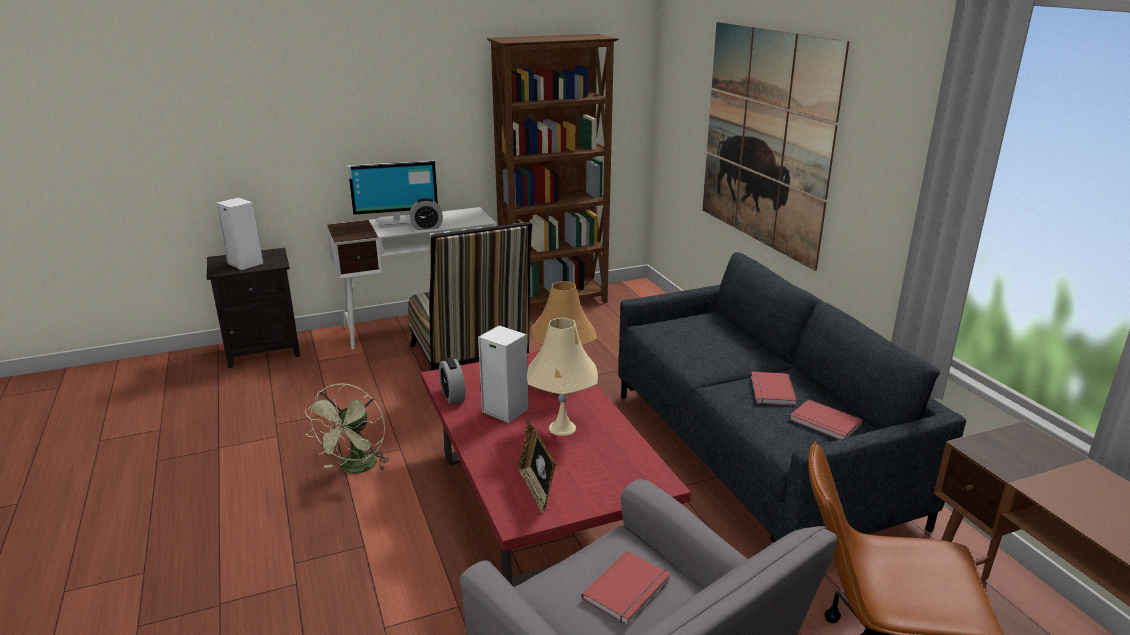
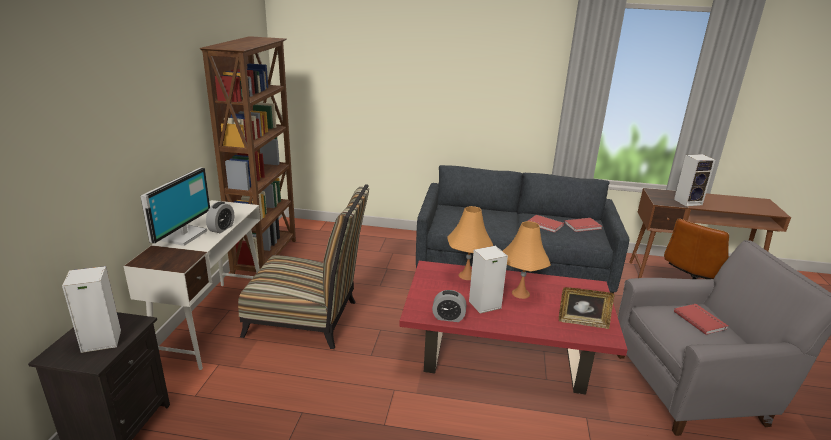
camera: 60 degrees left, 0 degrees up
(356, 469) = (401, 420): green fan -> none
(562, 428) = (520, 293): beige table lamp -> orange table lamp
(765, 139) = (416, 94): picture -> none
(1046, 480) = (688, 202): none -> speaker

